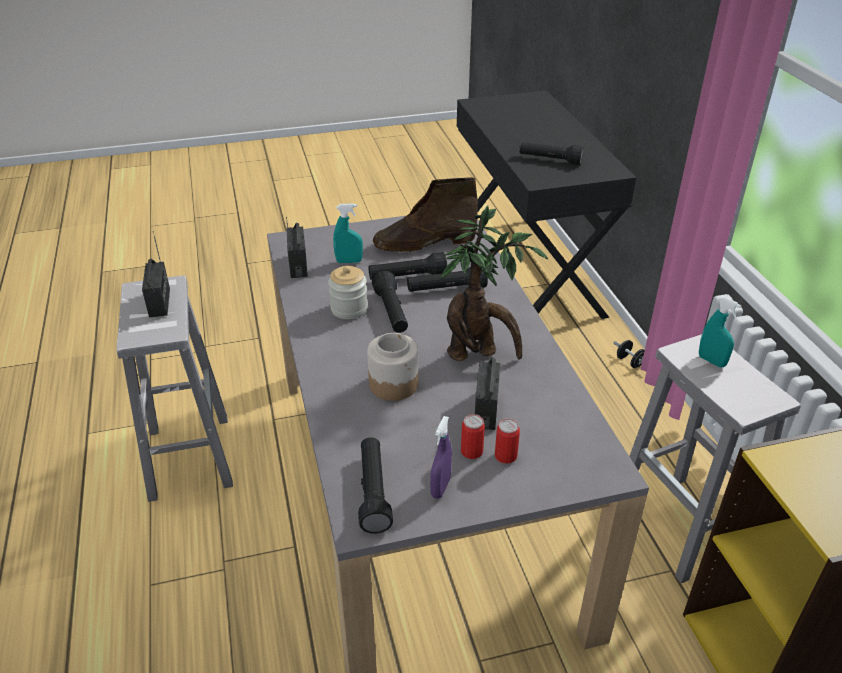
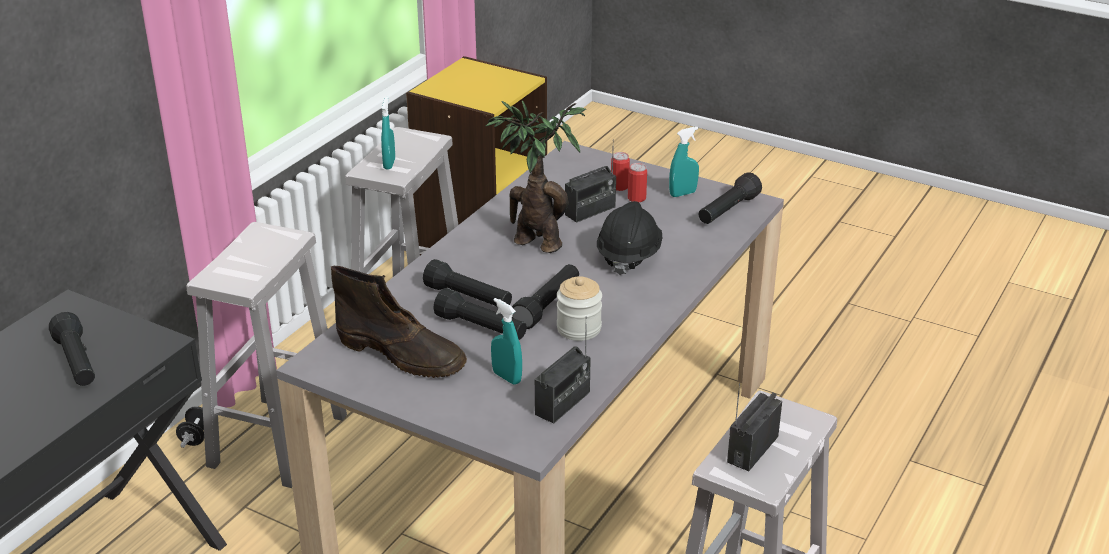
camera: 135 degrees left, 5 degrees down
(393, 384) = (629, 255): jar -> black hard hat
(440, 487) = (683, 194): purple spray bottle -> turquoise spray bottle
(592, 390) = (279, 439): none -> white stool

